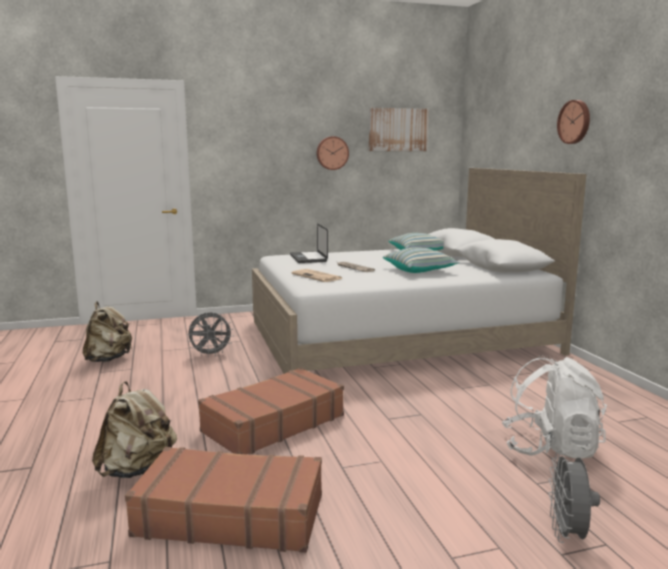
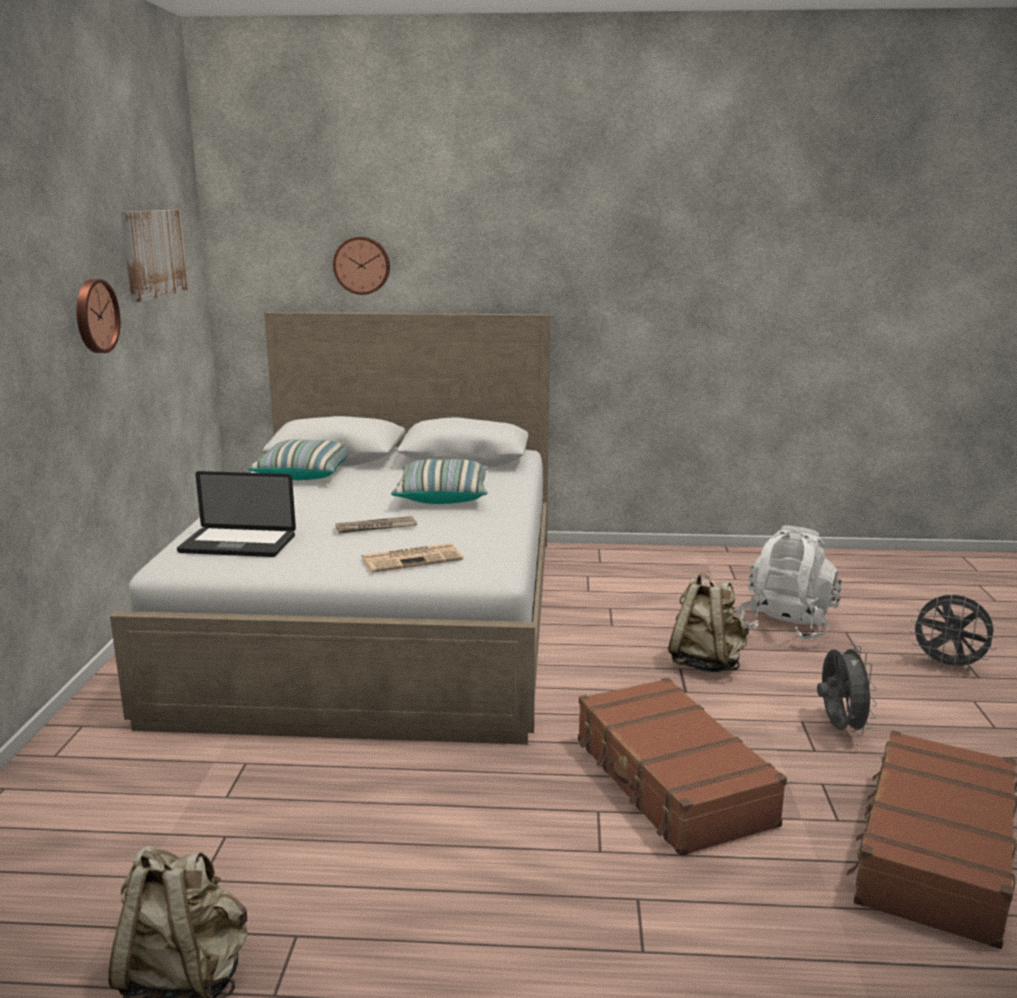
camera: 70 degrees left, 5 degrees up
(138, 470) = (804, 937): beige backpack -> beige backpack (706, 663)
(211, 354) = (299, 810): grey fan -> grey fan (839, 728)
(575, 122) = (511, 245): wall clock -> wall clock (362, 265)

